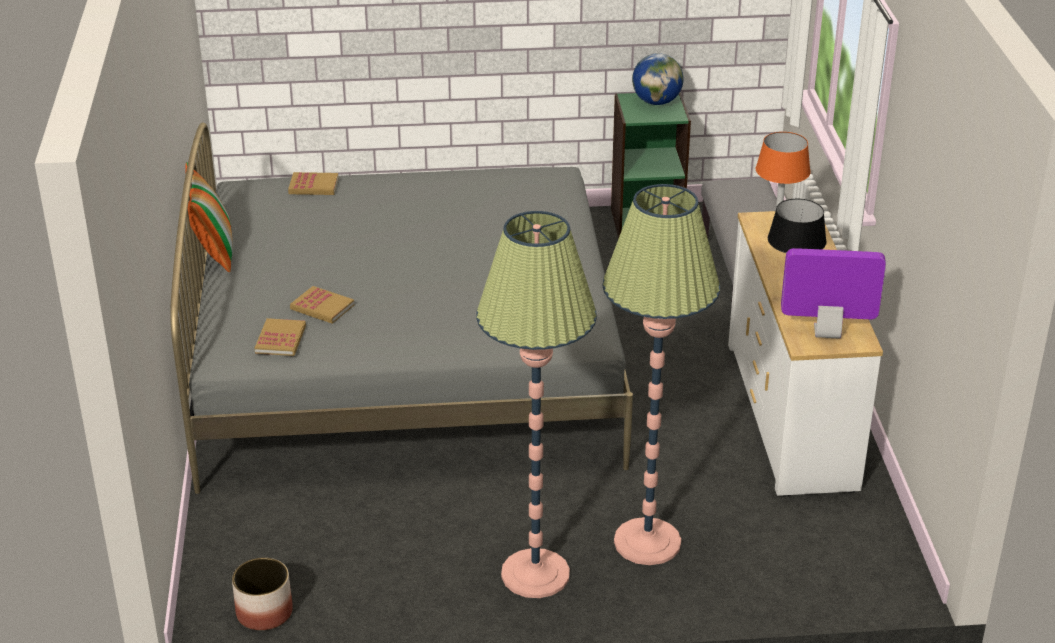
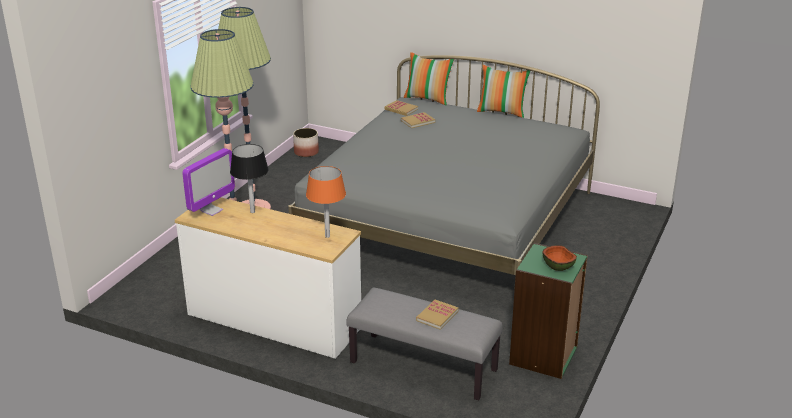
camera: 120 degrees right, 5 degrees down
(202, 334) = (428, 99): none -> pillow
(313, 186) = (548, 143): book -> book (437, 316)
(656, 102) = (558, 266): globe -> bowl

